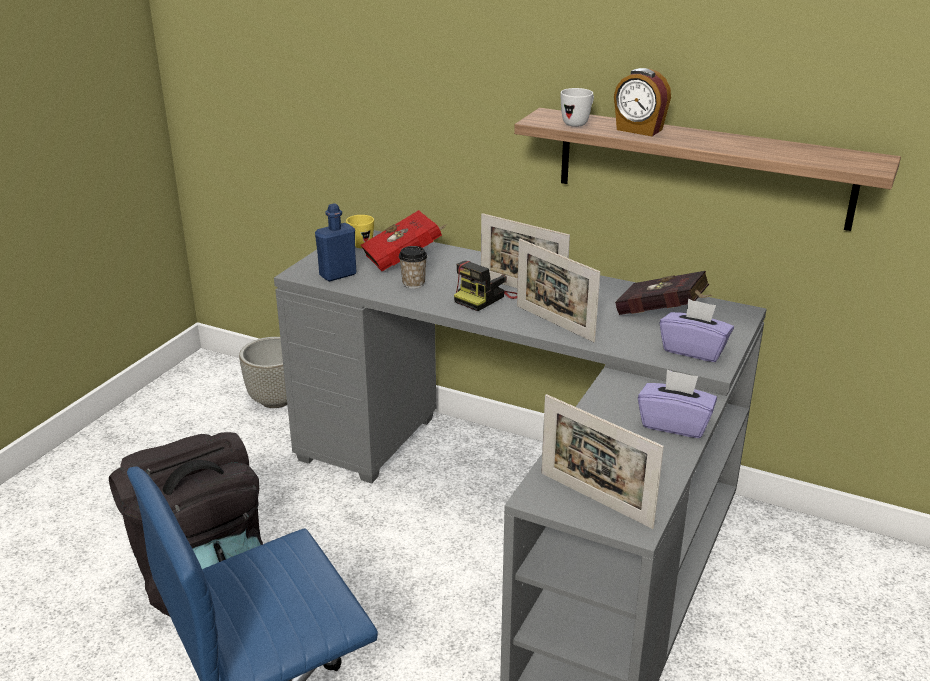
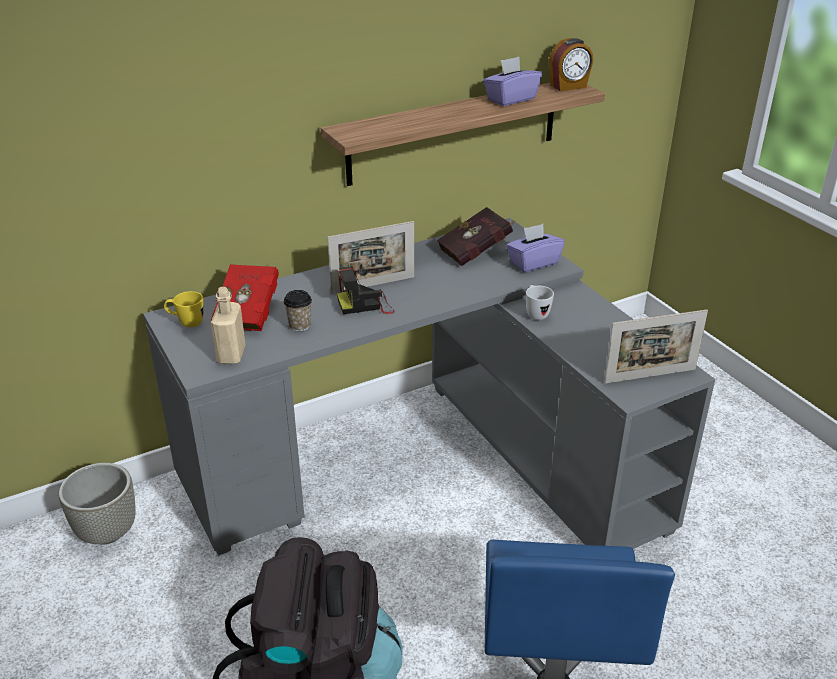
camera: 55 degrees left, 5 degrees up
(338, 275) = (231, 354): blue bottle -> beige bottle
(485, 298) = (366, 305): camera -> camera turned 90 degrees clockwise
(554, 323) = (439, 294): picture frame -> none
(578, 123) = (380, 128): white mug -> white mug (535, 313)
(639, 130) = (425, 117): alarm clock -> alarm clock (568, 86)
(674, 424) = (594, 312): purple tissue box -> purple tissue box (510, 99)

